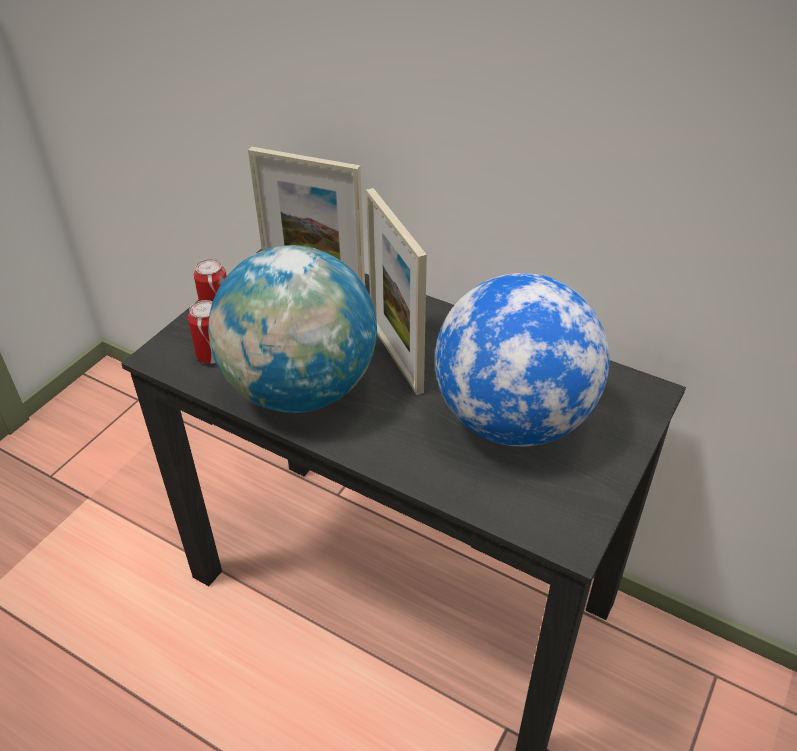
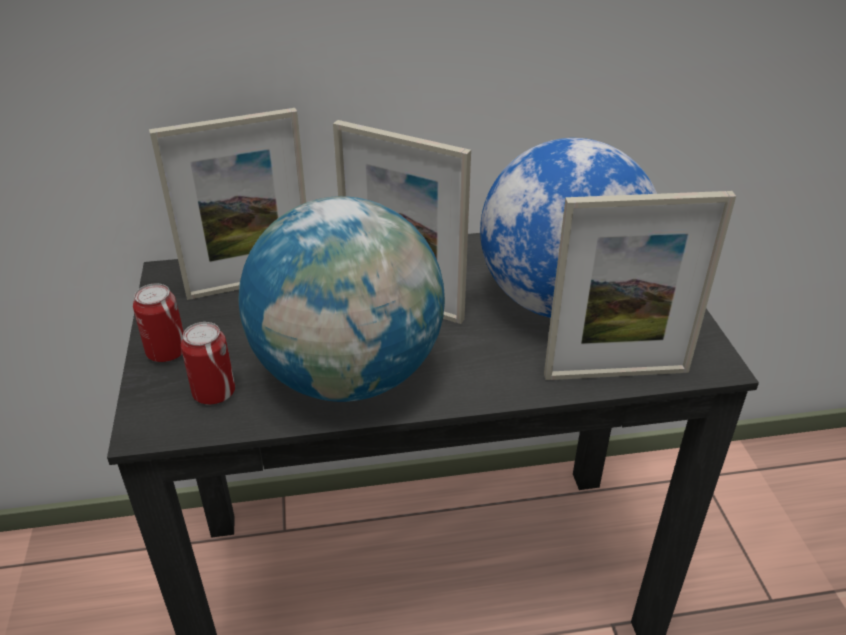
camera: 40 degrees left, 5 degrees down
(482, 499) = (616, 373): none -> picture frame

